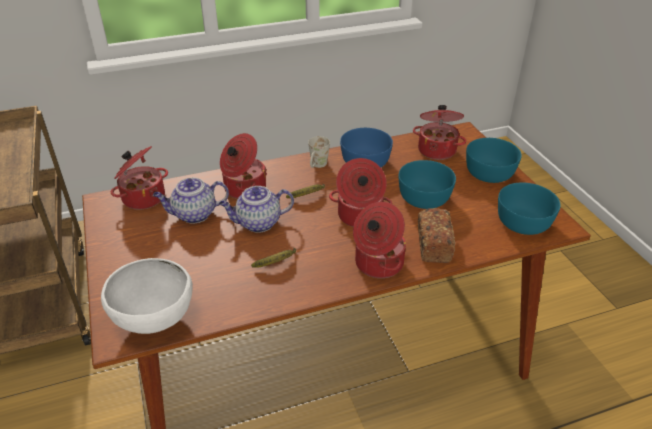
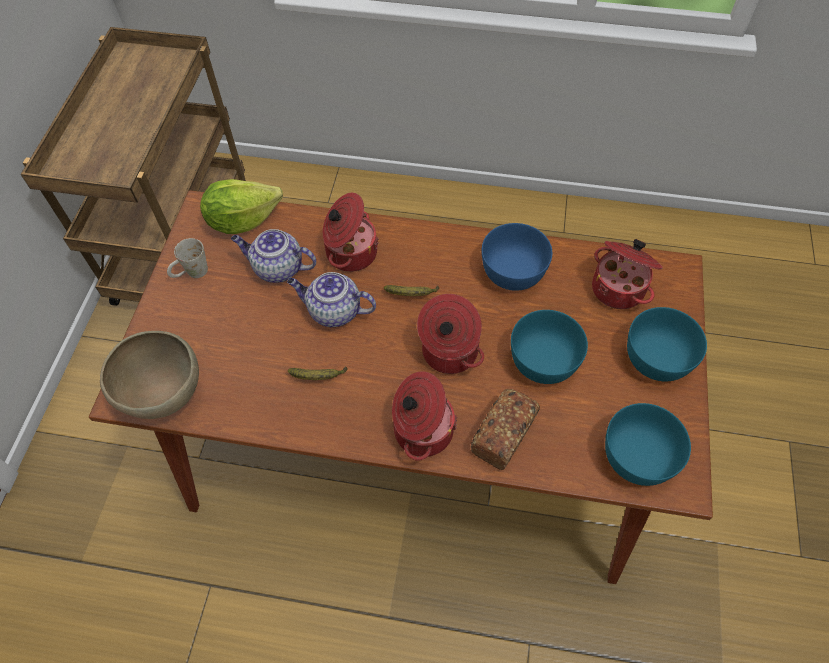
camera: 30 degrees right, 20 degrees up
(143, 197) = (242, 220): cooking pot -> lettuce
(155, 322) = (164, 395): white bowl -> brown bowl
(317, 166) = (452, 252): white mug -> white mug (191, 274)

